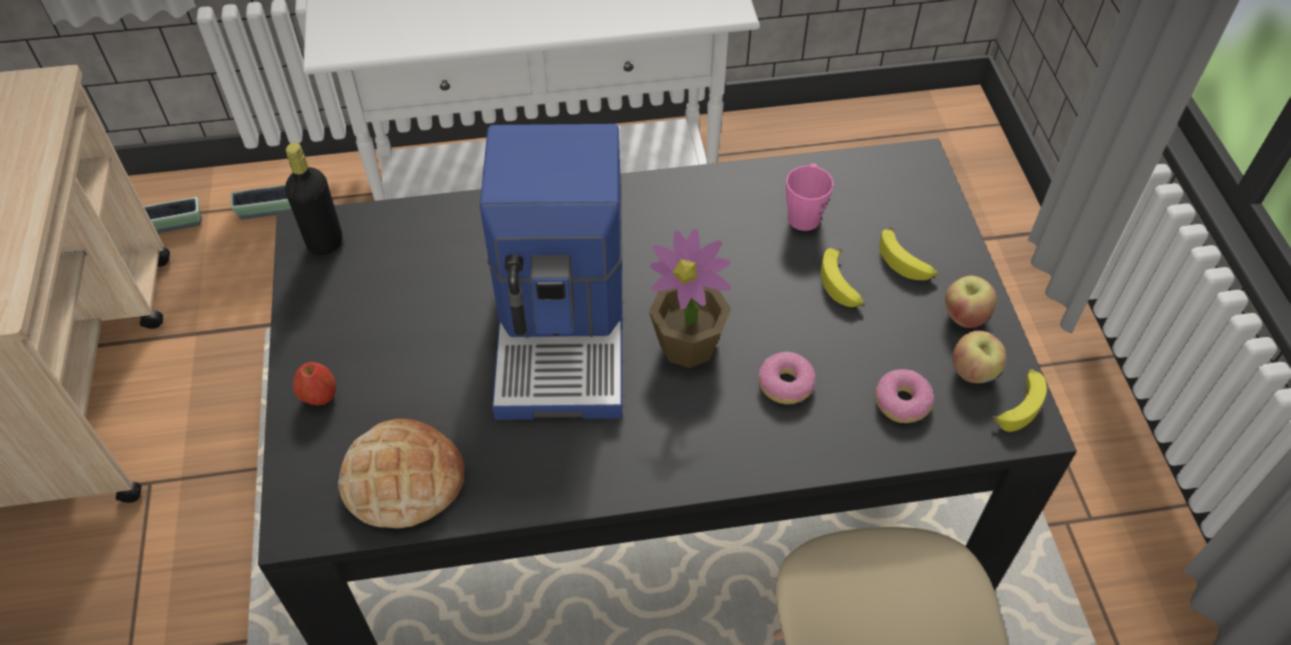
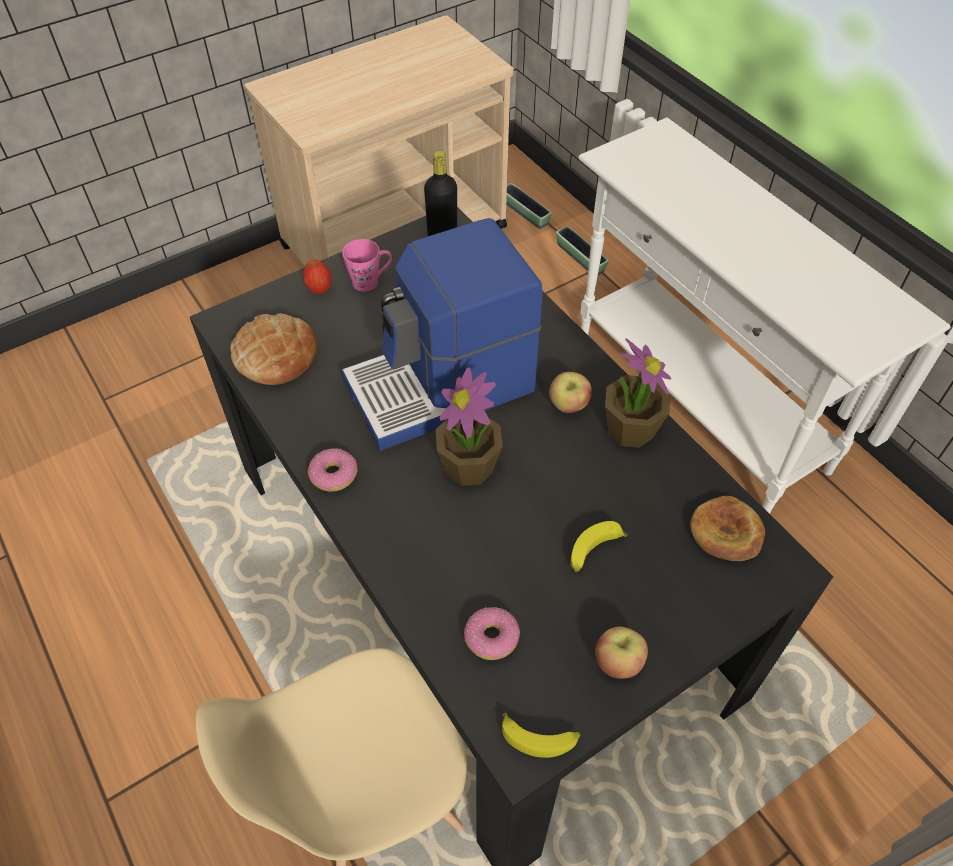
camera: 65 degrees right, 0 degrees up
(713, 198) = (630, 429): none -> potted plant
(786, 384) = (465, 545): donut -> donut (333, 475)
(805, 213) = (658, 498): pink mug -> pink mug (370, 281)
(864, 183) = (726, 532): none -> bread
(906, 261) = (653, 594): banana -> none
(973, 371) = (556, 687): apple -> apple (568, 405)

